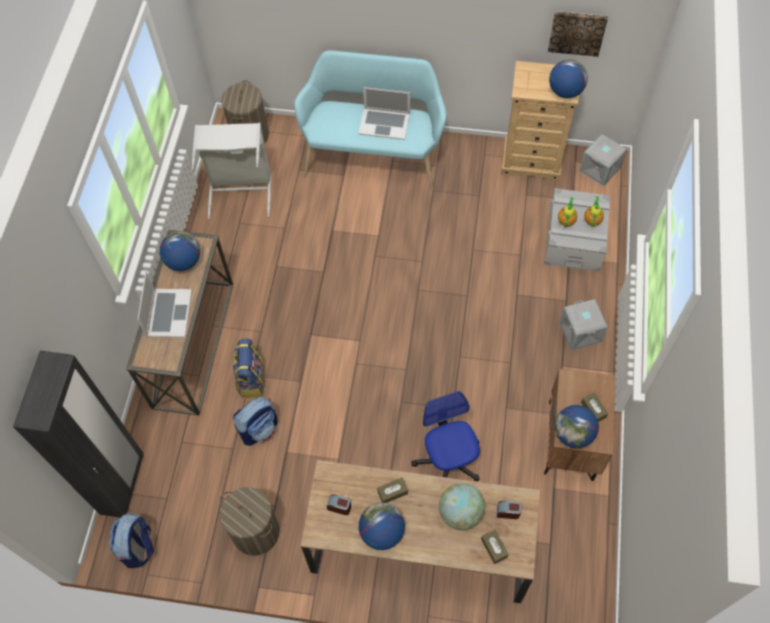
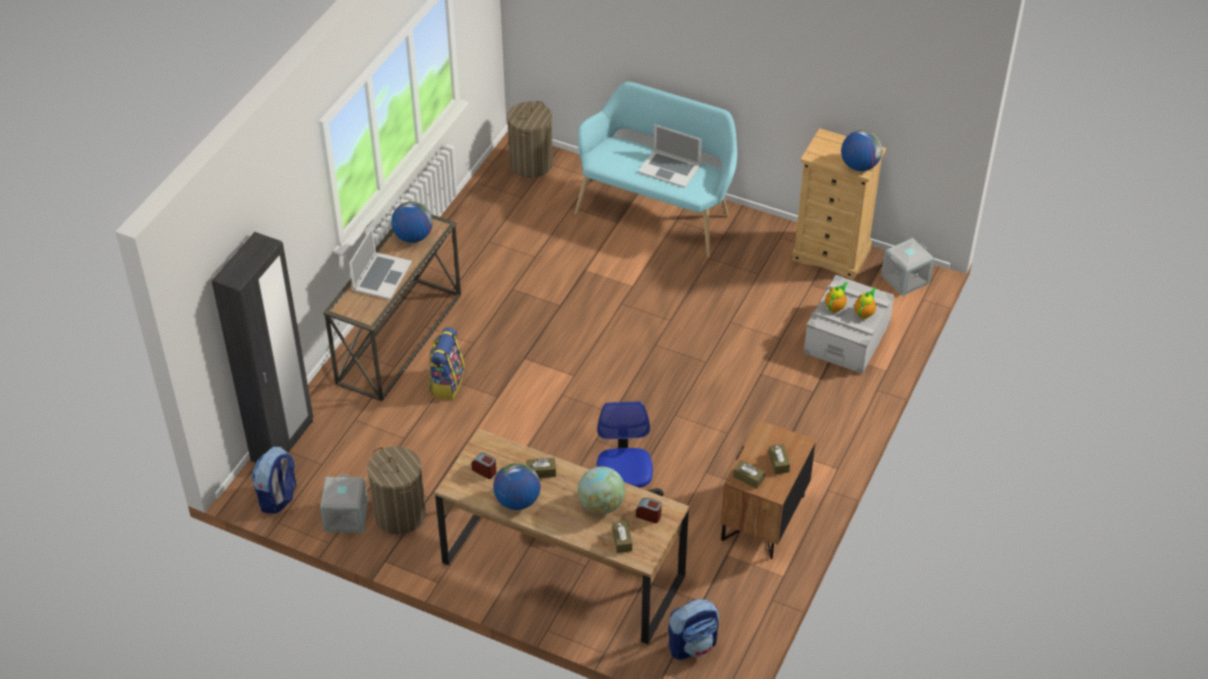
camera: 15 degrees right, 15 degrees down
(240, 191) = (501, 212): grey laundry basket -> none
(259, 428) = (438, 427): backpack -> backpack (693, 645)
(573, 434) = (748, 478): globe -> brown tissue box
(577, 32) = (882, 106): picture -> none
(581, 332) = (817, 424): grey storage box -> grey storage box (347, 517)

